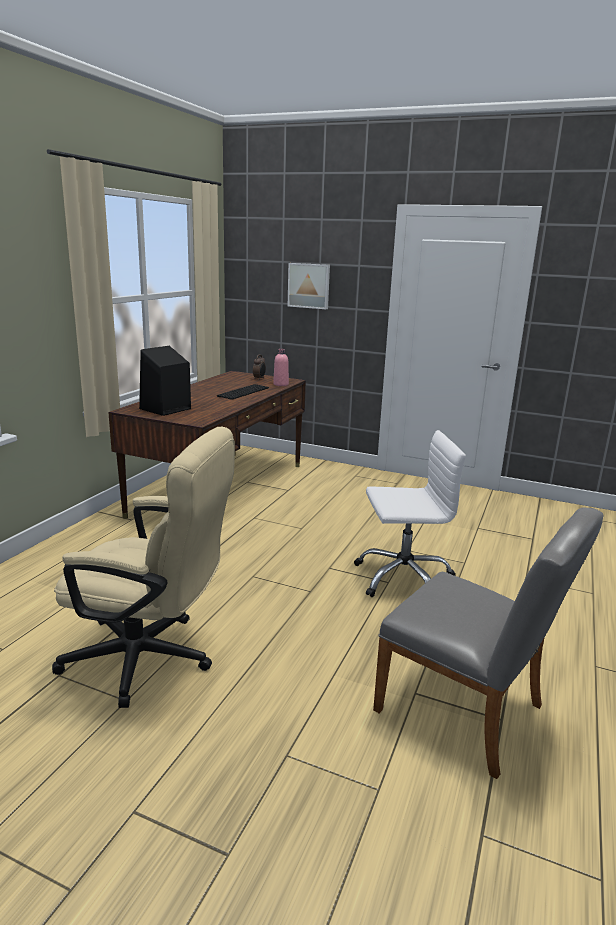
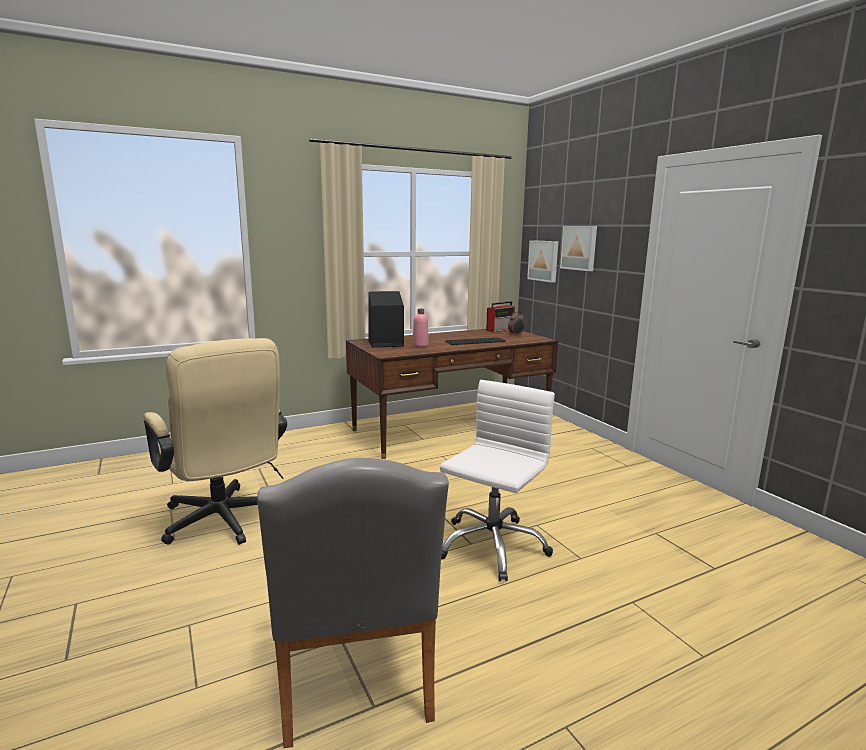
camera: 40 degrees right, 5 degrees down
(233, 375) = (500, 329): none -> radio
(261, 298) = (544, 260): none -> picture
(281, 384) = (523, 341): pink bottle -> pink bottle (420, 345)
(403, 577) = (492, 545): white office chair -> white office chair turned 90 degrees counterclockwise

